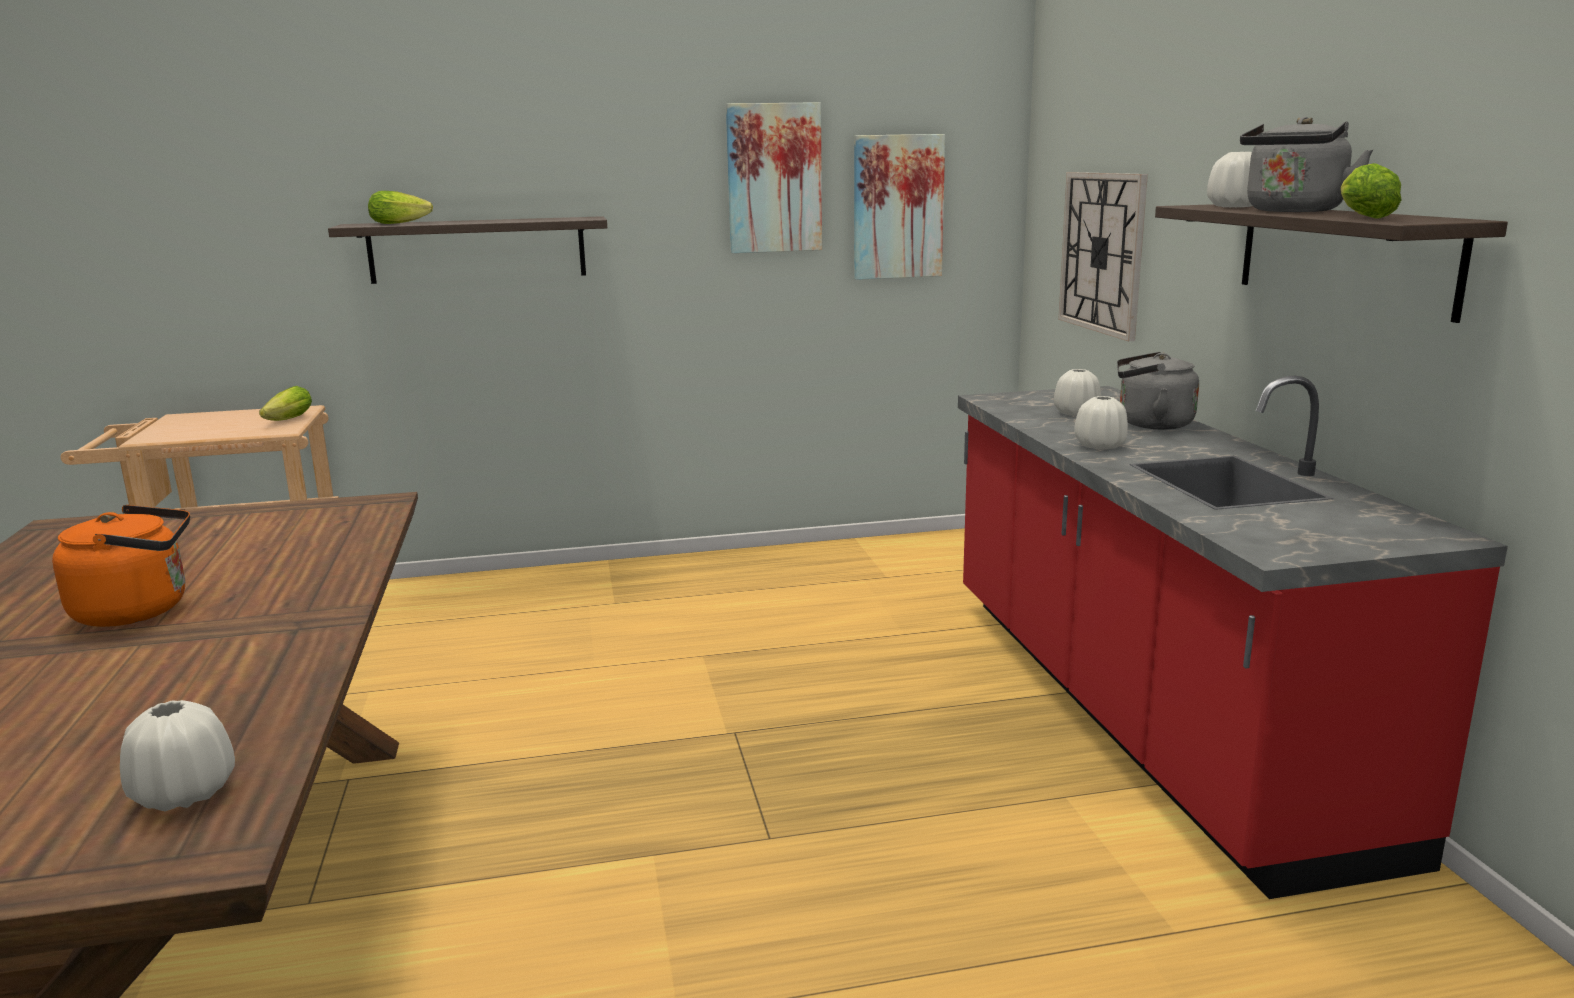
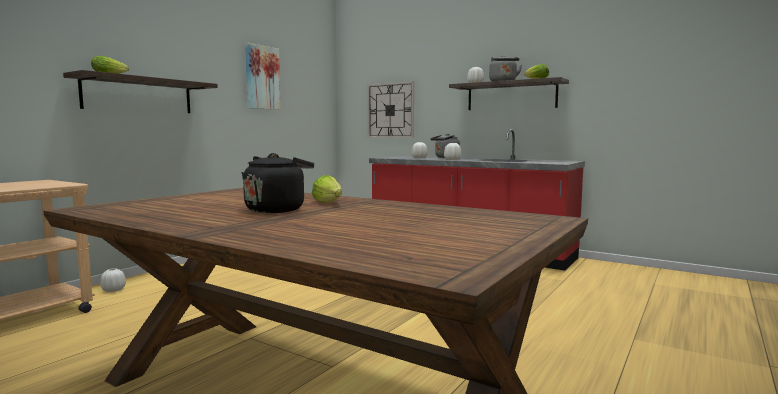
camera: 45 degrees left, 10 degrees down
(139, 610) = (277, 209): orange kettle -> black kettle
(184, 794) = (501, 217): white vase -> white vase (113, 290)
(286, 421) = (54, 182): lettuce -> lettuce (329, 203)
(897, 207) = (301, 95): picture -> none

